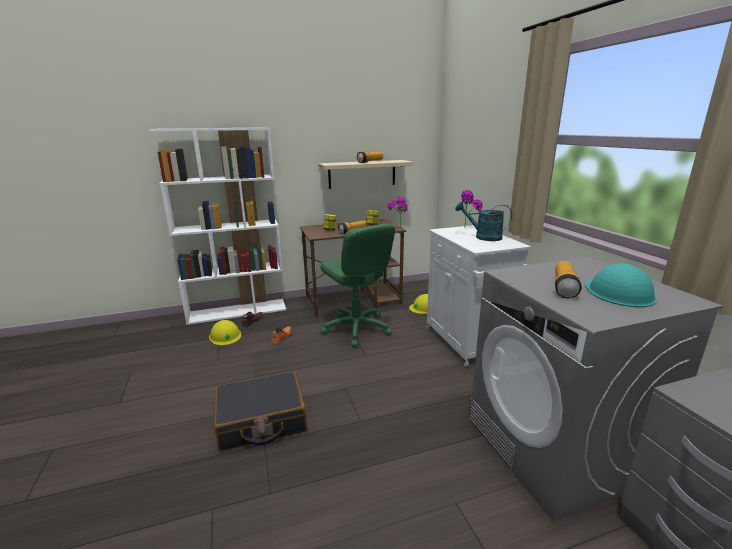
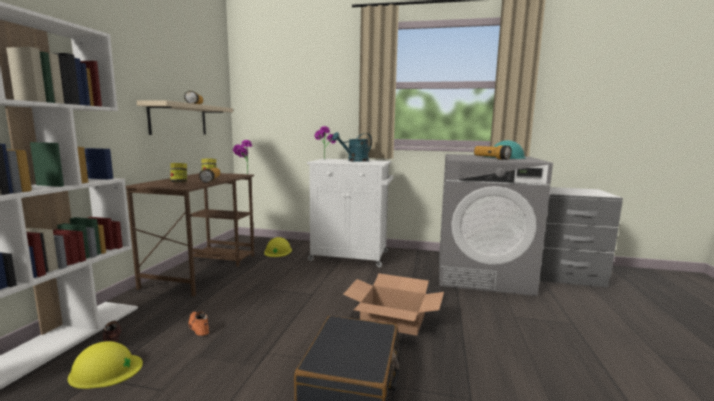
camera: 60 degrees left, 10 degrees down
(356, 329) = (260, 285): green office chair -> none
(363, 411) = (393, 319): none -> cardboard box

